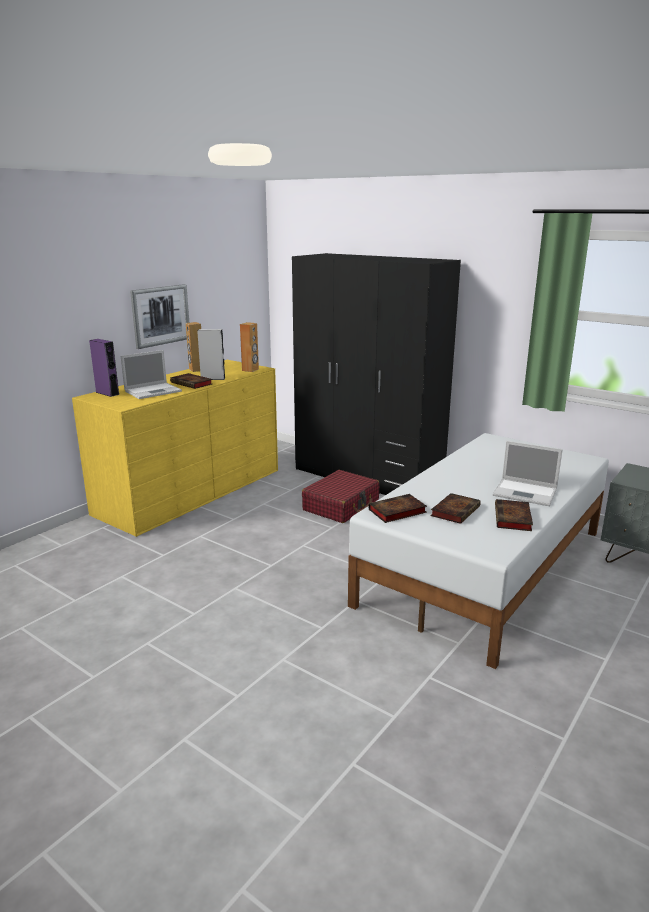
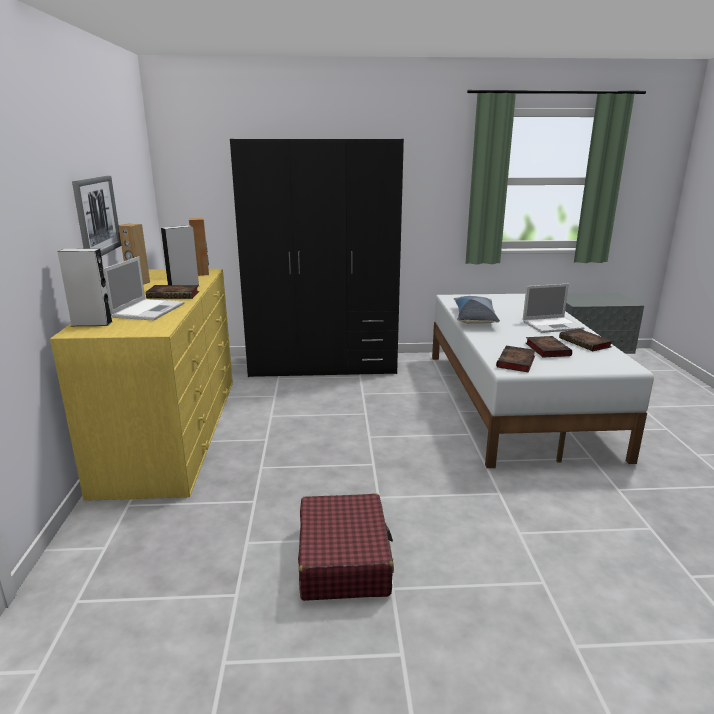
camera: 40 degrees left, 0 degrees up
(107, 393) = (92, 323): purple speaker -> grey speaker
(341, 506) = (342, 394): red suitcase -> red suitcase (344, 559)
(461, 463) = (474, 318): none -> pillow

